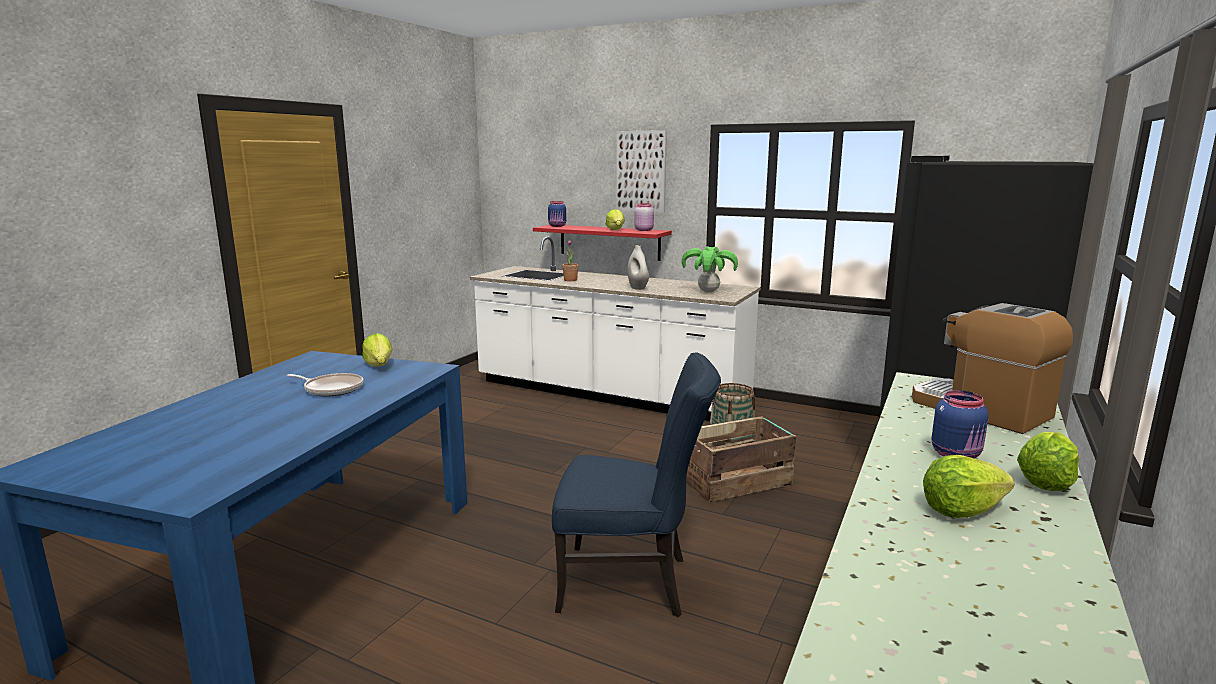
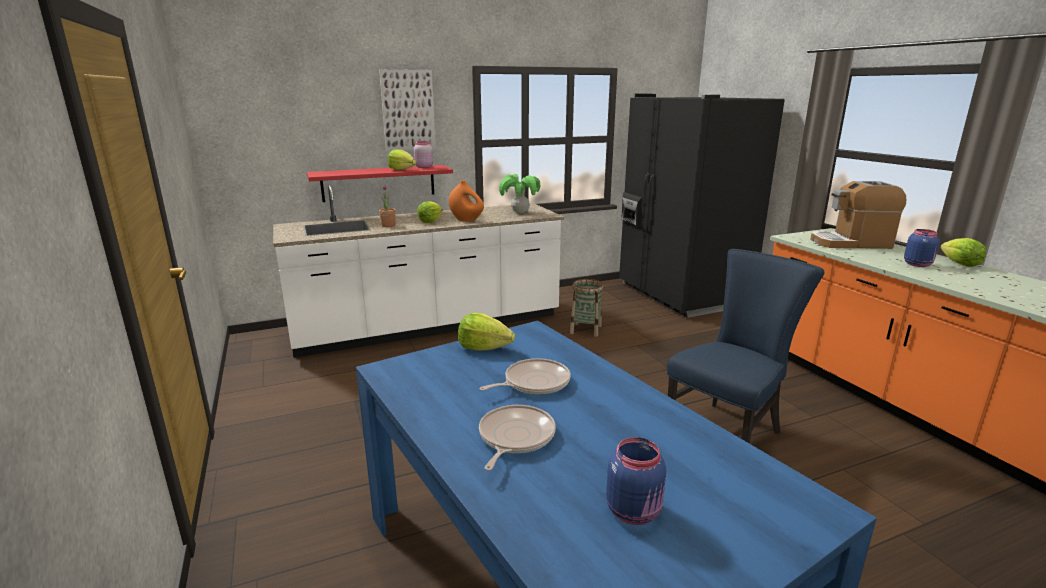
camera: 50 degrees left, 5 degrees up
(241, 402) = (514, 437): none -> frying pan
(557, 226) = (327, 173): blue jar -> blue jar (635, 511)
(638, 288) = (466, 220): white vase -> orange vase
(737, 481) = (633, 347): crate -> none
(961, 510) = (994, 284): lettuce -> lettuce (430, 221)

